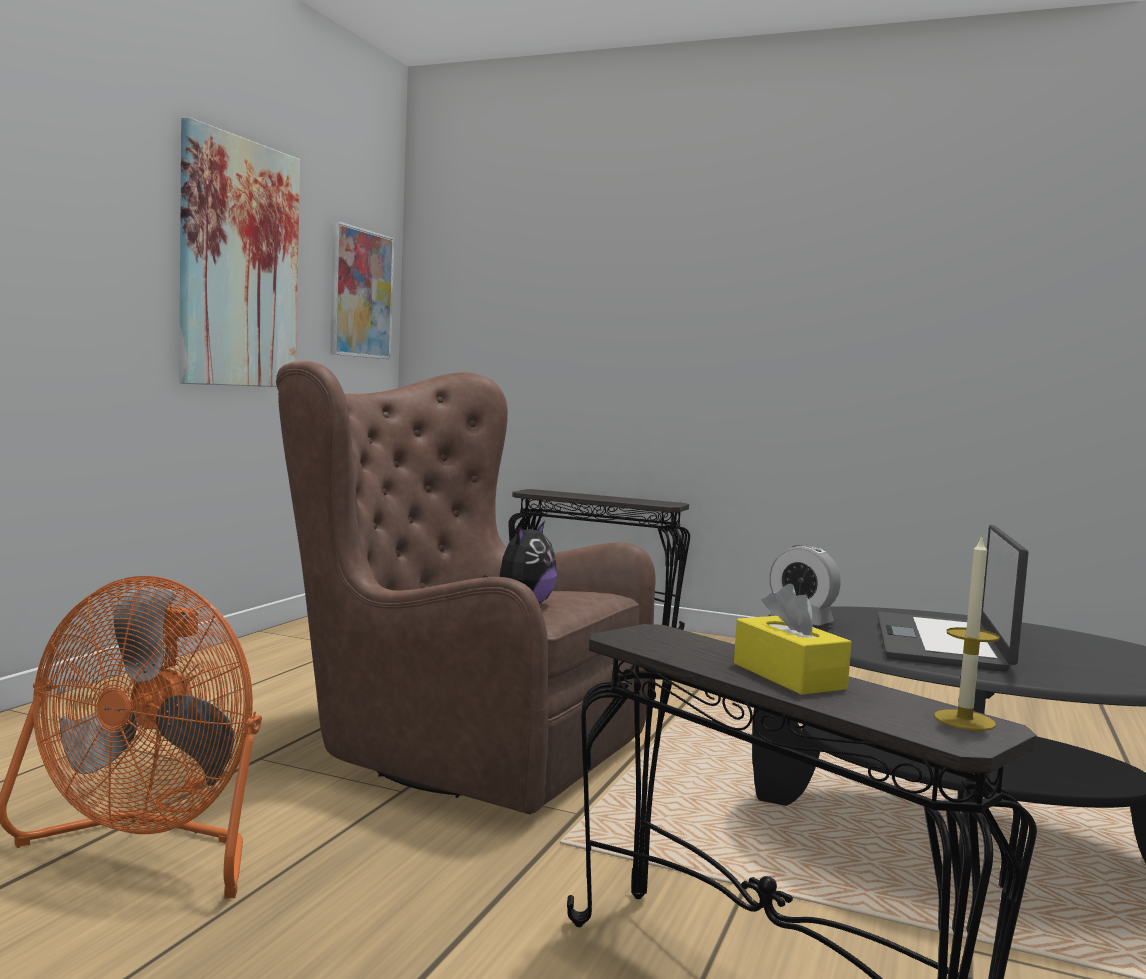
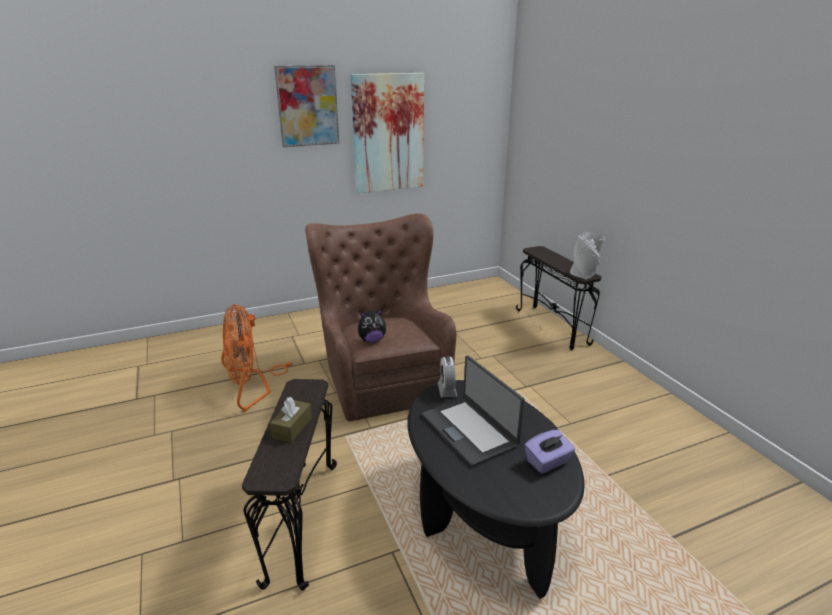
camera: 45 degrees right, 20 degrees up
(361, 293) = (474, 131): picture -> picture (307, 106)
(662, 503) = (584, 274): none -> grey vase
(788, 676) = (292, 427): yellow tissue box -> brown tissue box
(943, 643) = (470, 430): laptop -> laptop turned 90 degrees counterclockwise
(964, 720) = (283, 474): candle -> none
(1088, 643) = (548, 462): none -> purple tissue box

